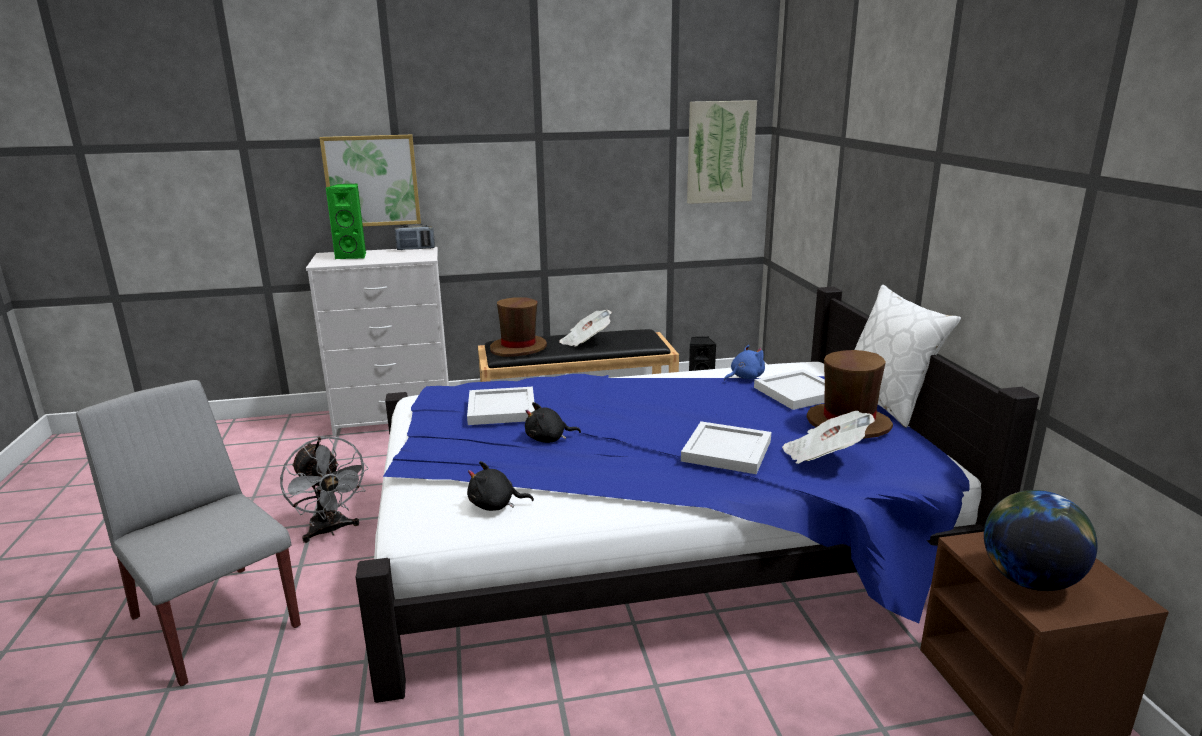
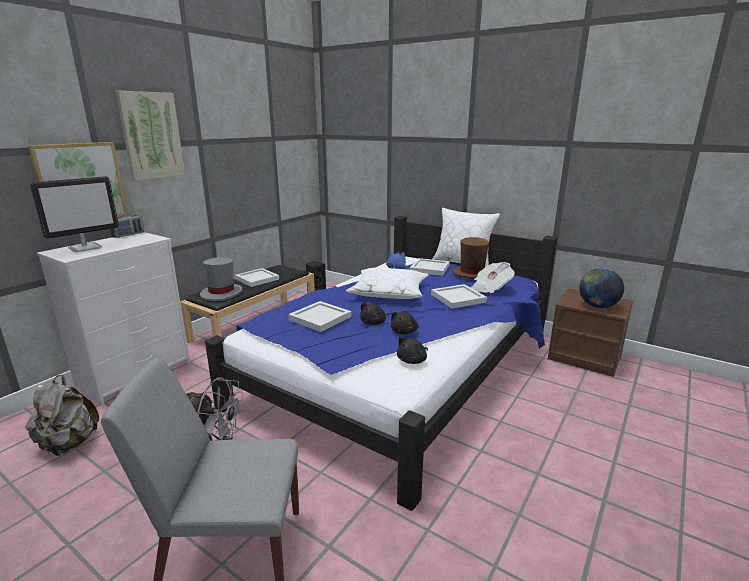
camera: 45 degrees left, 0 degrees up
(268, 460) = (68, 444): none -> grey backpack
(353, 256) = (85, 248): green speaker -> monitor
(518, 348) = (221, 293): brown hat -> grey hat
(555, 465) = (404, 332): none -> black plush toy
(585, 341) = (257, 279): newspaper -> white tray
(655, 407) = (389, 292): none -> white pillow
(720, 152) = (297, 150): picture -> picture (151, 136)

